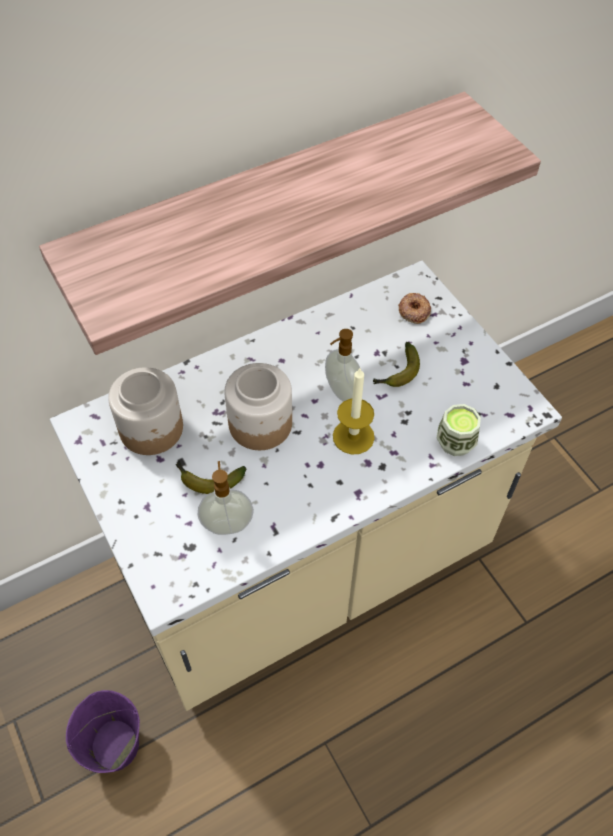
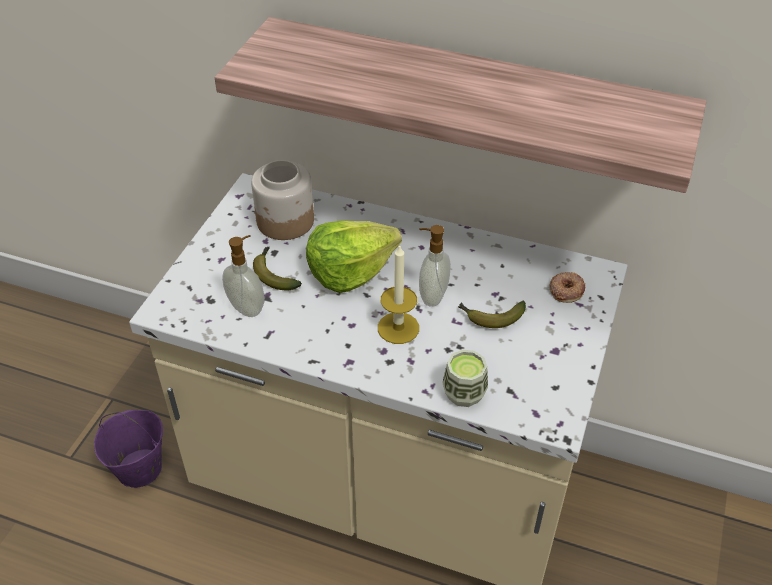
camera: 50 degrees right, 10 degrees down
(259, 424) = (350, 271): jar -> lettuce

